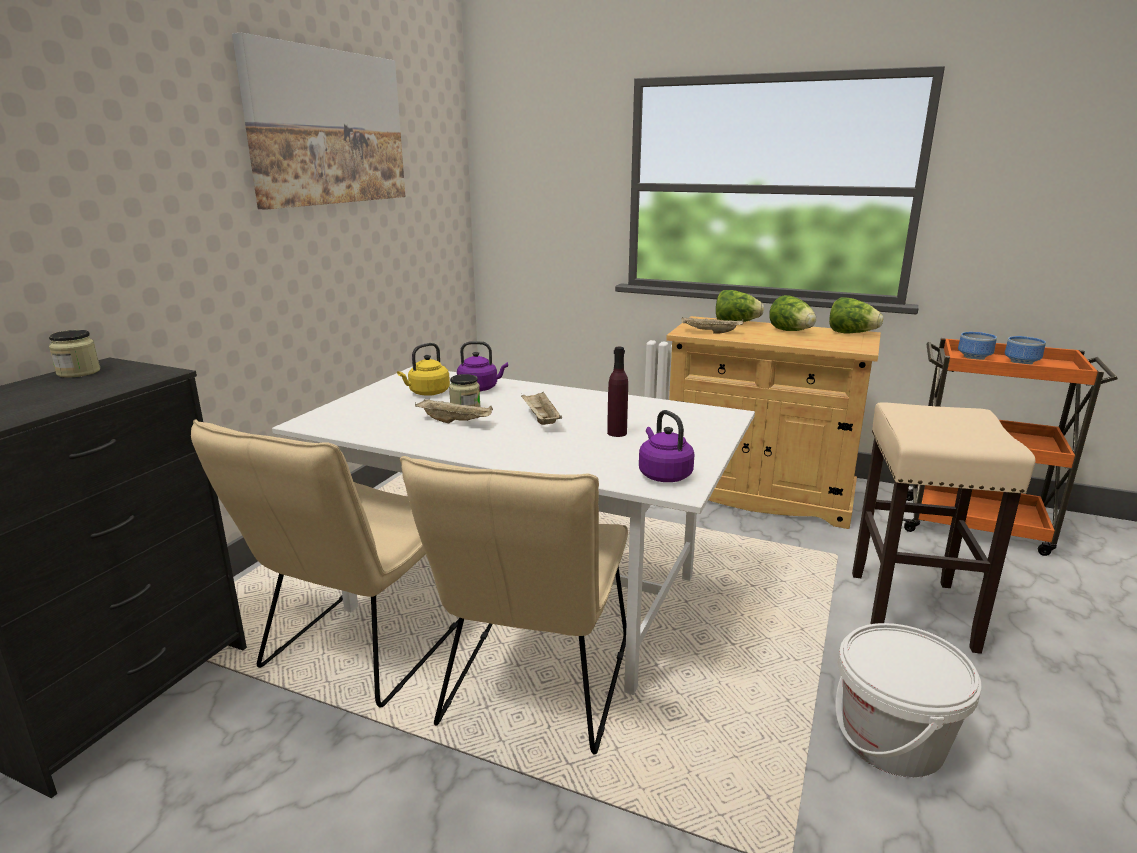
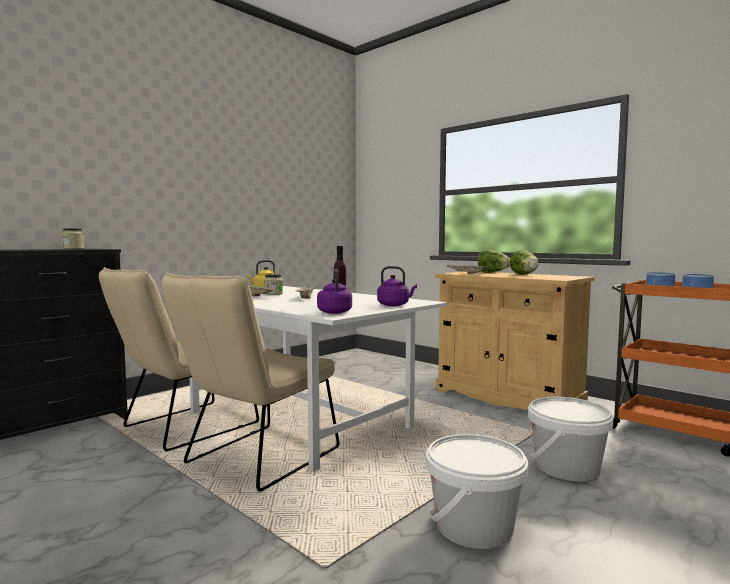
camera: 20 degrees right, 15 degrees down
(327, 128) = (252, 156): picture -> none
(480, 388) = (296, 290): purple kettle -> purple kettle (395, 305)
(851, 333) = (569, 276): lettuce -> none
(912, 611) = (566, 467): beige stool -> white bucket

